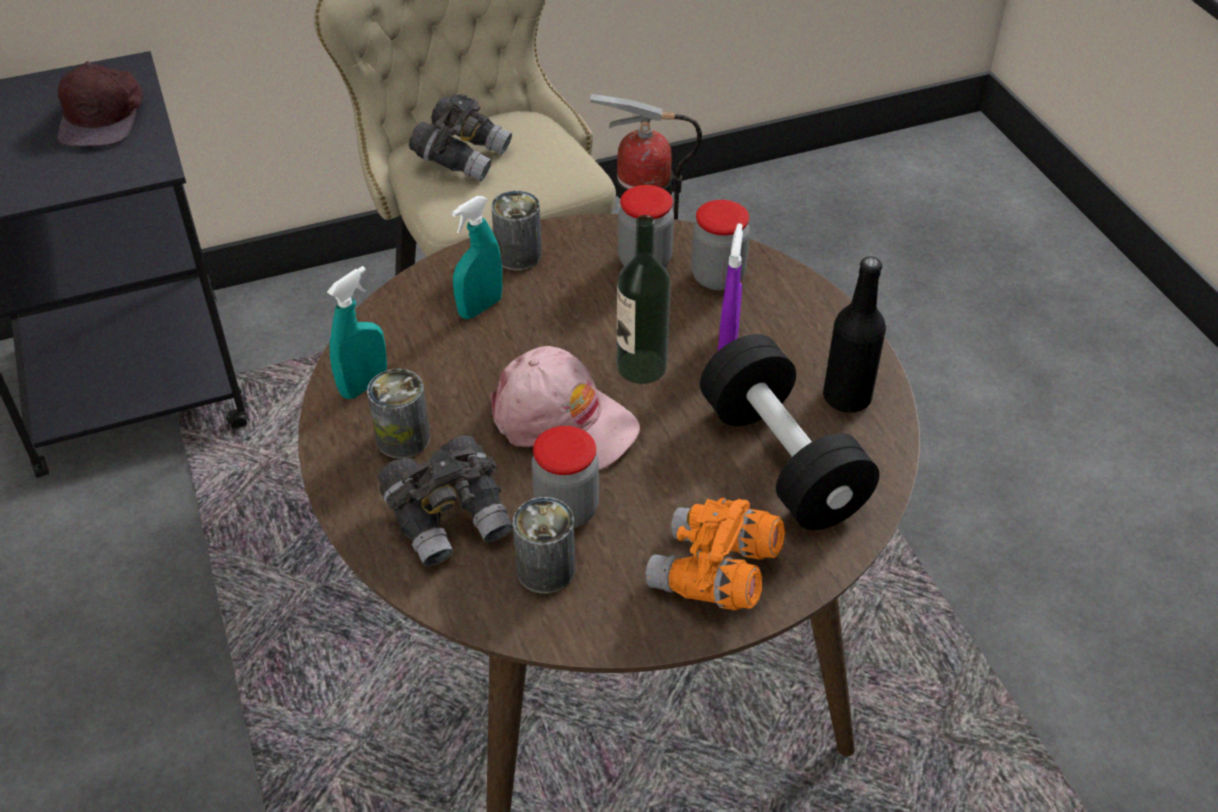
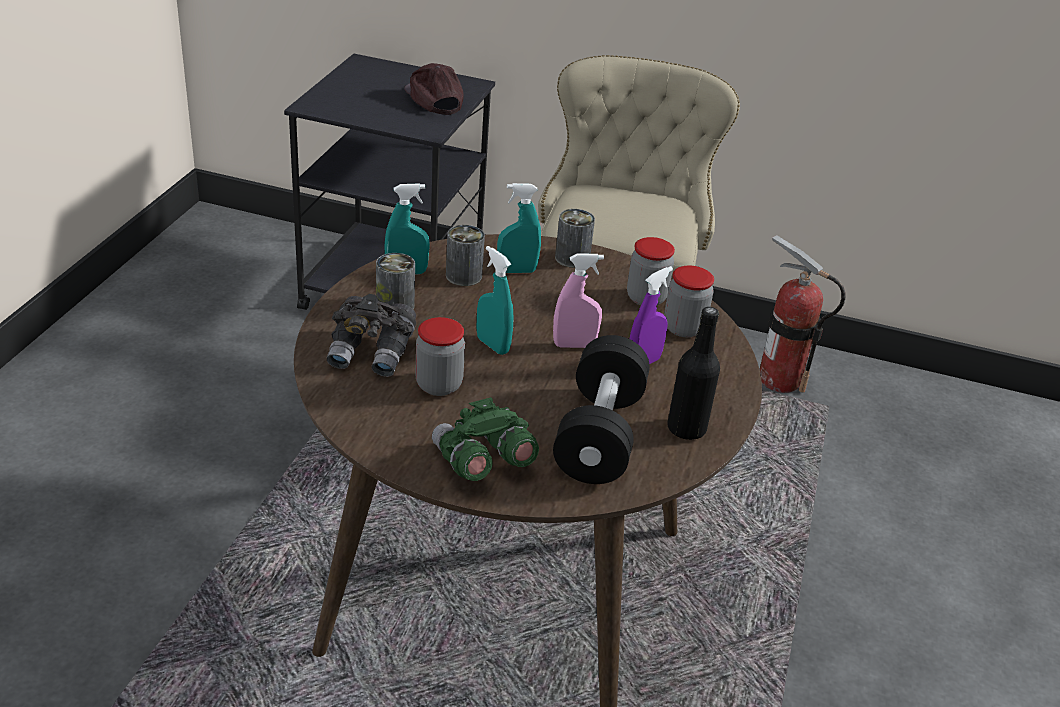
camera: 35 degrees right, 10 degrees down
(103, 115) = (434, 99): brown cap -> brown cap turned 120 degrees clockwise
(462, 157) = (609, 203): grey binoculars -> none
(546, 569) = (391, 404): can -> can (463, 276)
(563, 421) = (492, 345): pink cap -> turquoise spray bottle
(641, 366) = (574, 345): bottle -> pink spray bottle
(714, 575) = (481, 462): orange binoculars -> green binoculars

